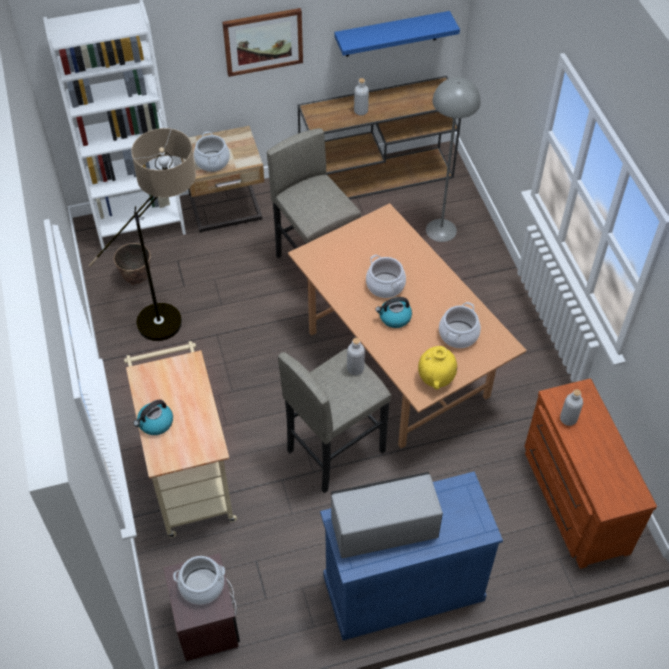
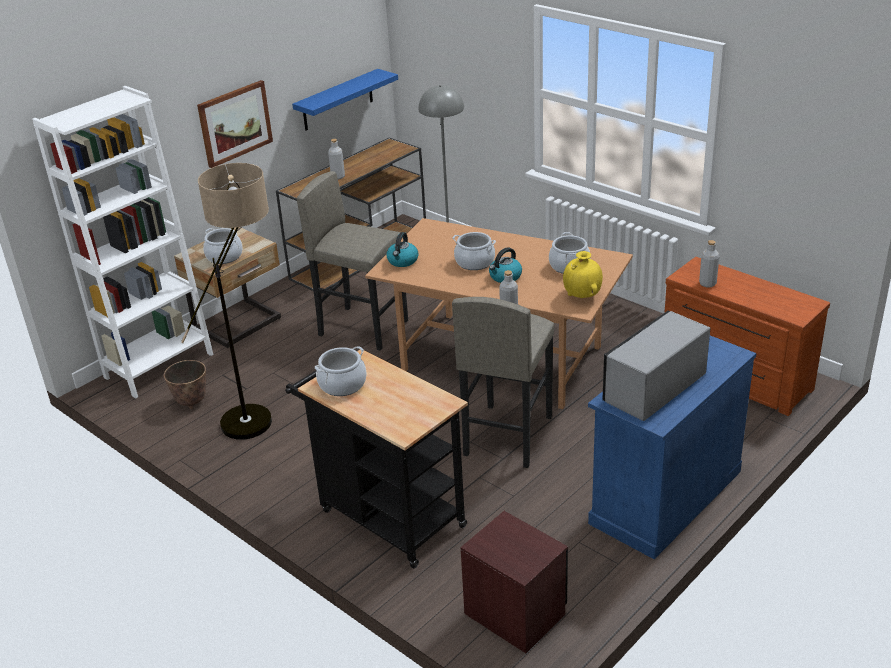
camera: 30 degrees left, 20 degrees down
(155, 423) = (370, 410): kettle -> kettle (402, 261)
(189, 475) = (386, 515): beige cart -> black cart
(202, 586) = (513, 541): cooking pot -> cooking pot (342, 384)

